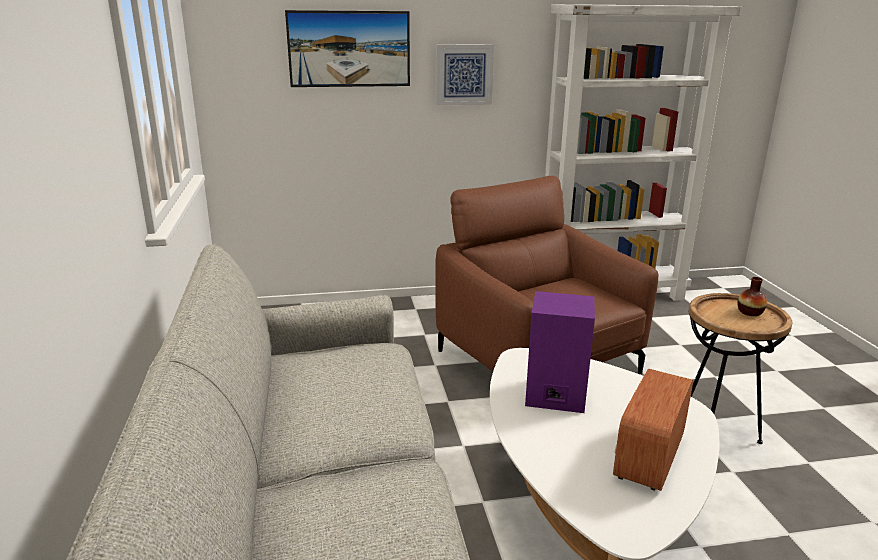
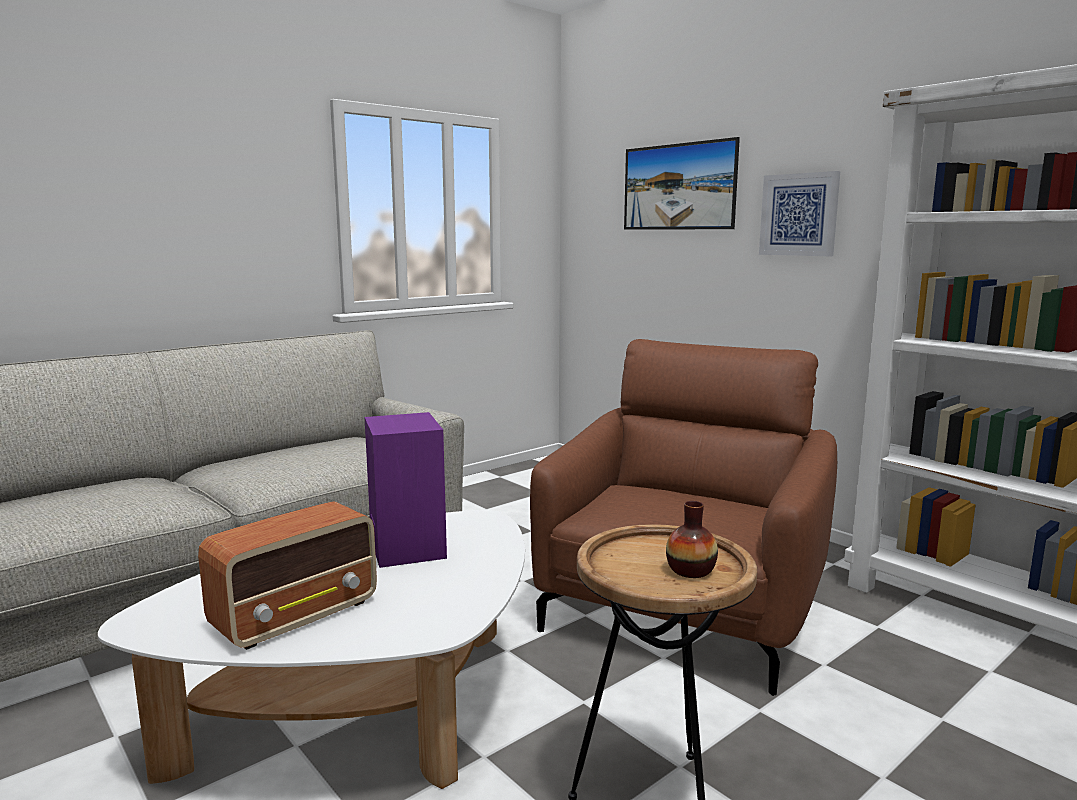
camera: 60 degrees right, 10 degrees down
(648, 458) = (298, 615): radio -> radio turned 135 degrees clockwise

